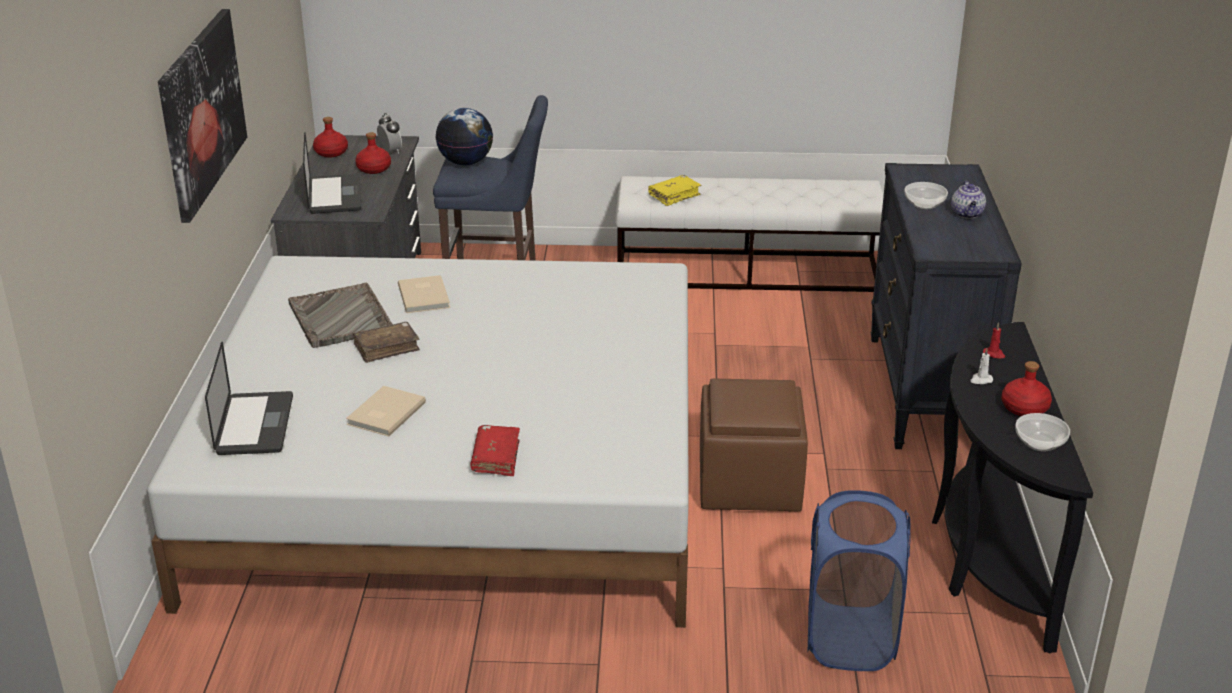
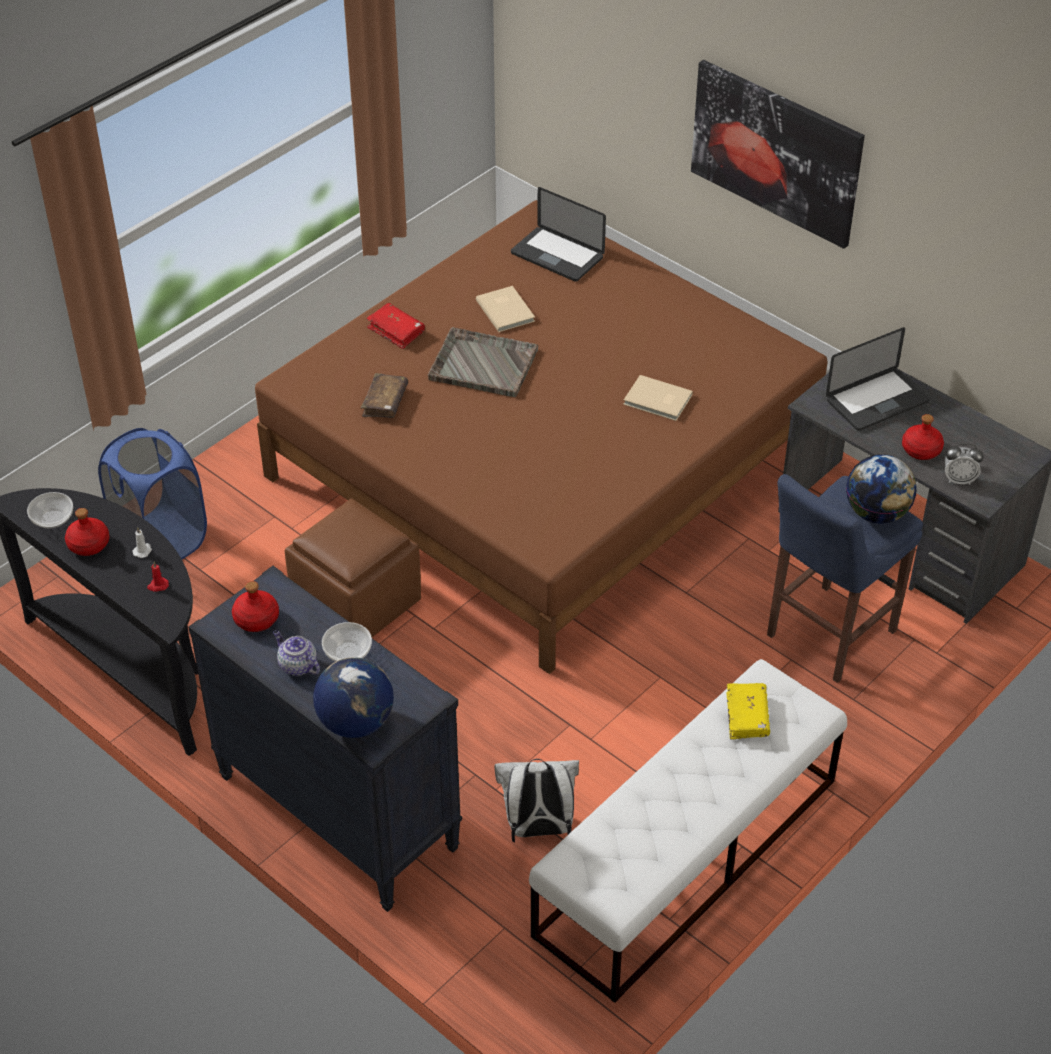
camera: 130 degrees right, 15 degrees up
(331, 153) = (993, 440): red bottle -> red bottle (257, 619)
(334, 195) = (877, 401): laptop -> laptop turned 60 degrees counterclockwise
(340, 318) = (668, 345): grey tray -> grey tray (482, 364)
(387, 348) = (594, 347): brown book -> brown book (385, 402)
(458, 476) = (543, 461): white bed -> brown bed
(810, 320) = (538, 829): none -> white backpack
(963, 181) = (355, 722): none -> globe

